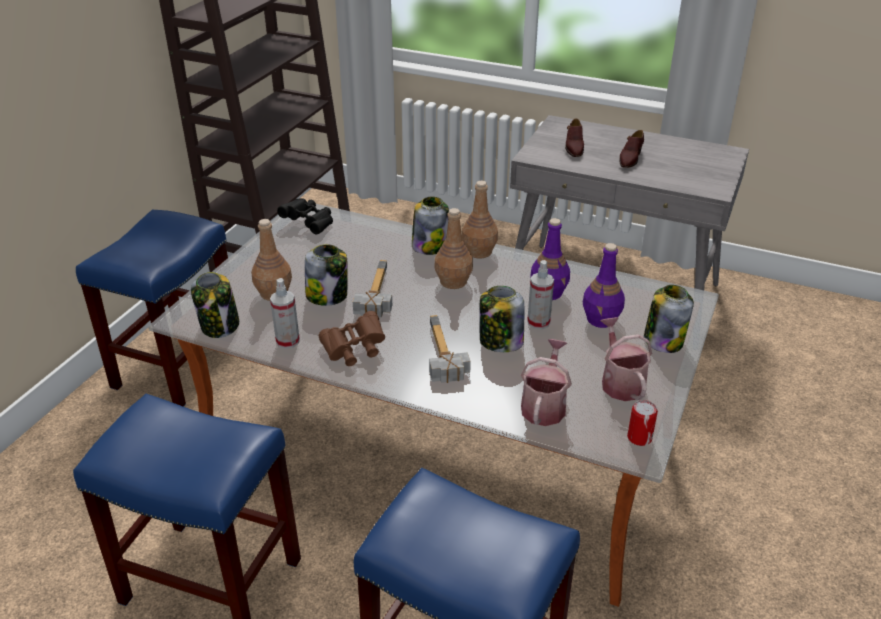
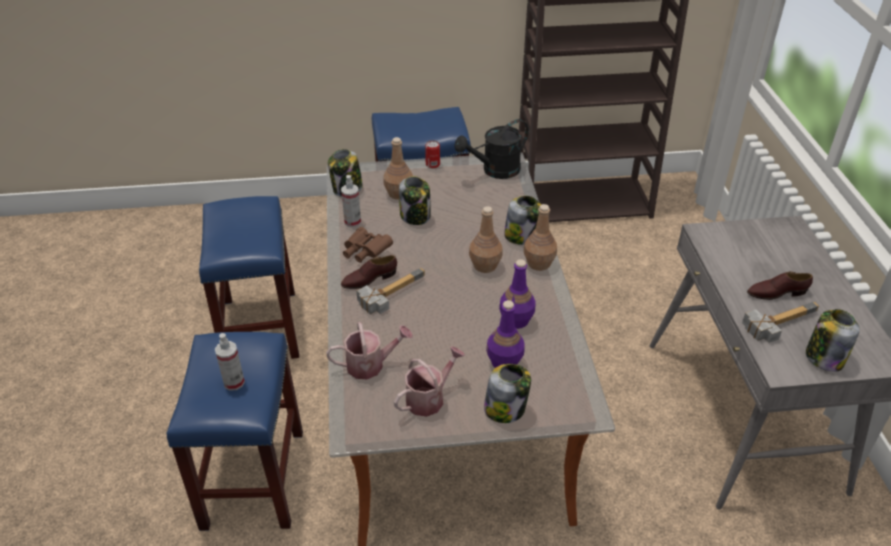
camera: 60 degrees right, 5 degrees up
(309, 223) = (495, 171): black binoculars -> black watering can
(372, 294) = (435, 234): hammer -> hammer (776, 321)
(500, 342) = (428, 316): jar -> jar (824, 357)
(538, 322) = (470, 328): spray bottle -> spray bottle (234, 382)
(573, 147) = (753, 251): brown shoe -> brown shoe (369, 279)
(639, 438) = (367, 428): can -> can (432, 164)

